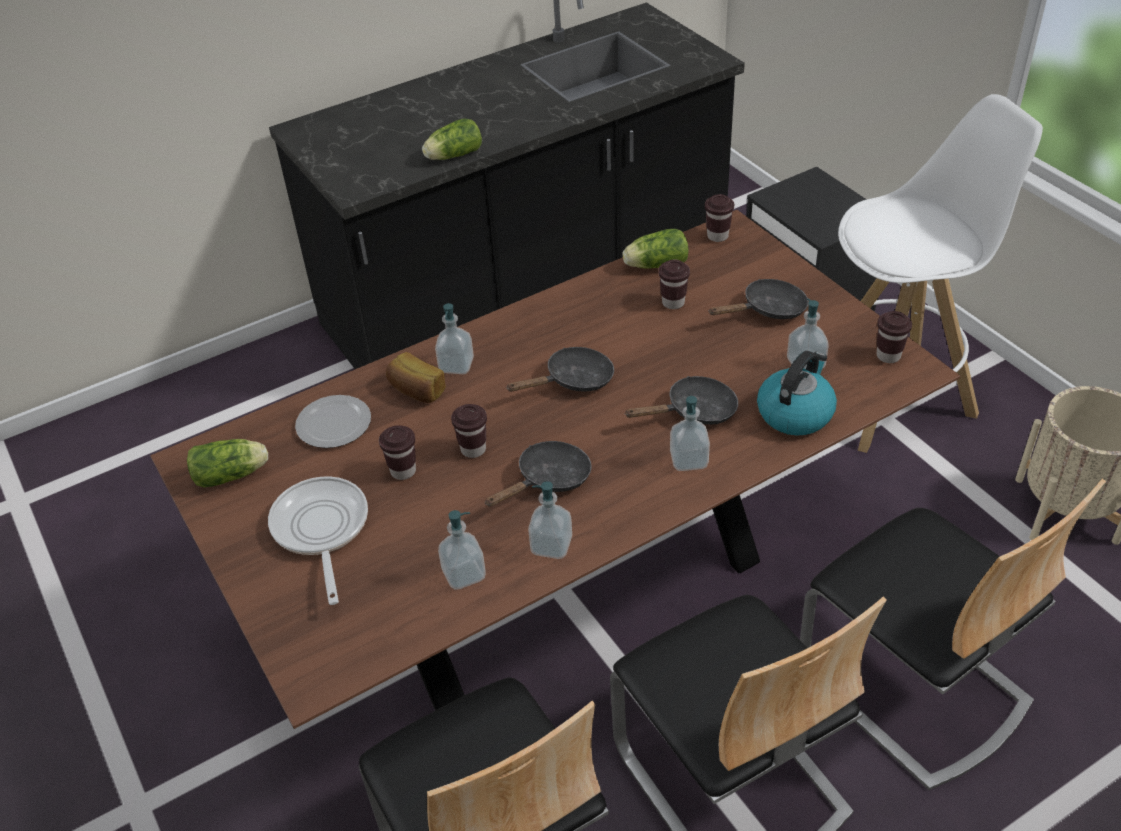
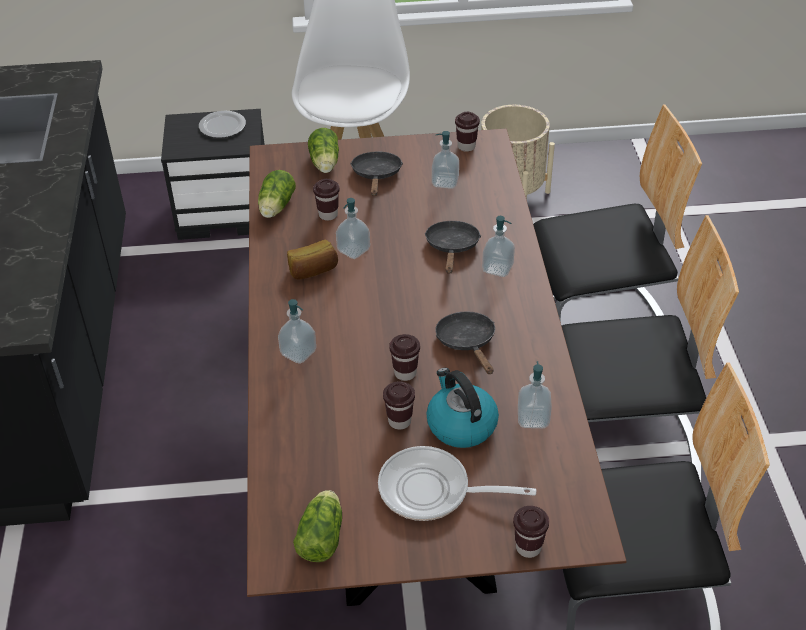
camera: 65 degrees left, 0 degrees up
(334, 425) = (310, 449): plate -> plate (223, 126)
(416, 391) = (309, 386): bread -> bread (313, 271)
(452, 156) = (44, 250): lettuce -> lettuce (325, 164)
(551, 545) = (534, 363): soap dispenser -> soap dispenser (353, 250)
(573, 380) = (371, 294): black frying pan -> none
(717, 236) = (272, 166): brown cup -> brown cup (528, 547)
(795, 412) = (488, 205): kettle -> kettle (460, 425)

